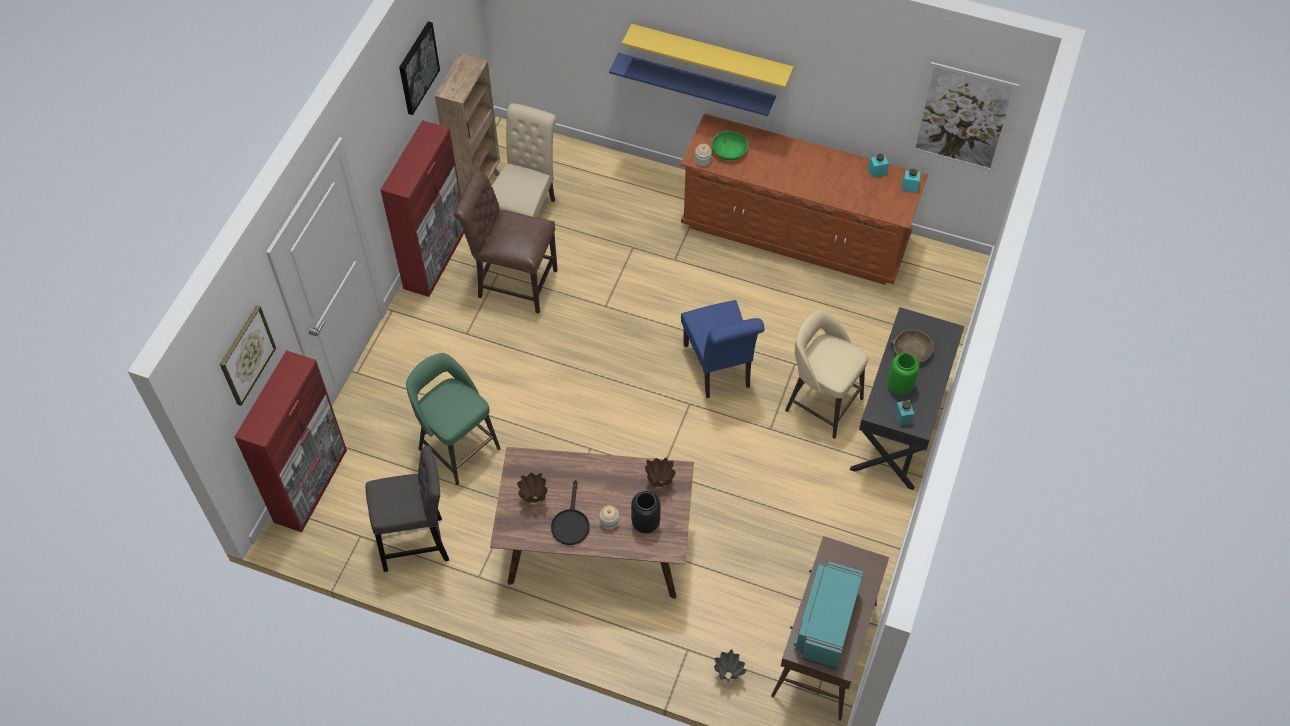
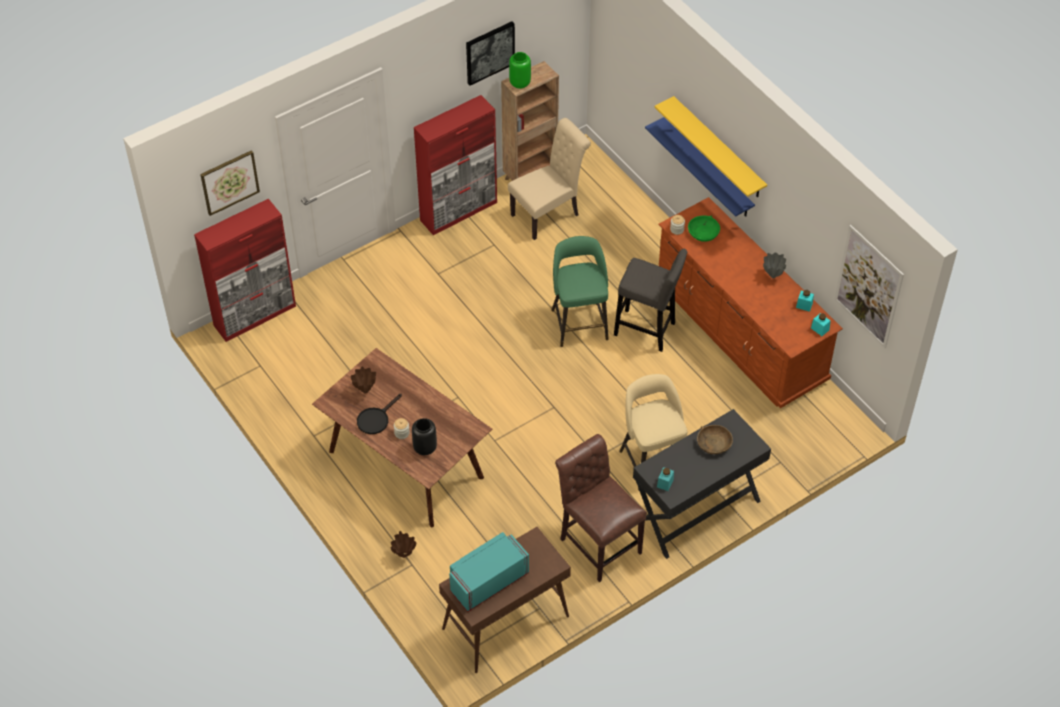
camera: 35 degrees right, 5 degrees down
(418, 544) = (292, 392): grey stool -> grey stool (647, 331)
(457, 447) = (369, 345): green stool -> green stool (579, 323)
(513, 282) = (499, 256): brown chair -> brown chair (598, 542)
(660, 484) = (456, 429): brown vase -> brown vase (404, 555)
(719, 369) = (596, 396): blue chair -> none
(728, 675) = (424, 597): grey vase -> grey vase (772, 275)
(899, 385) = (683, 461): green vase -> green vase (520, 83)

